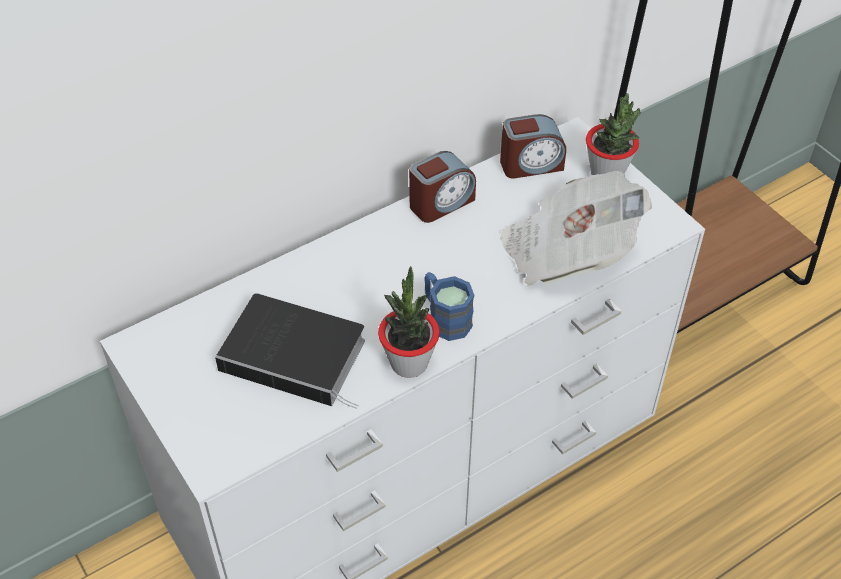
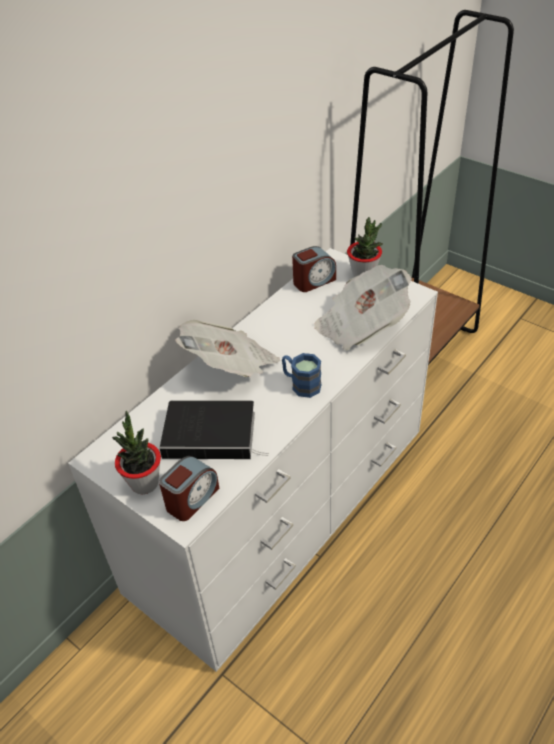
camera: 15 degrees left, 5 degrees down
(361, 264) = (231, 366): none -> newspaper
(409, 362) = (290, 418): potted plant -> potted plant (144, 483)
(441, 203) = (267, 317): alarm clock -> alarm clock (192, 499)

